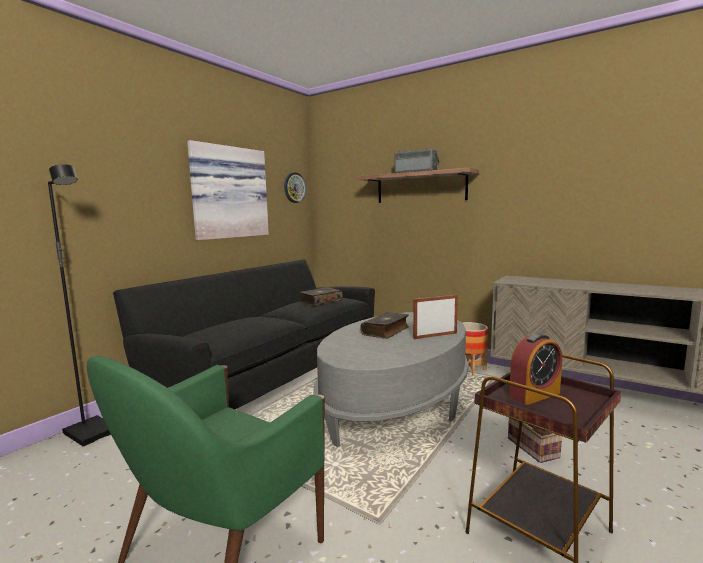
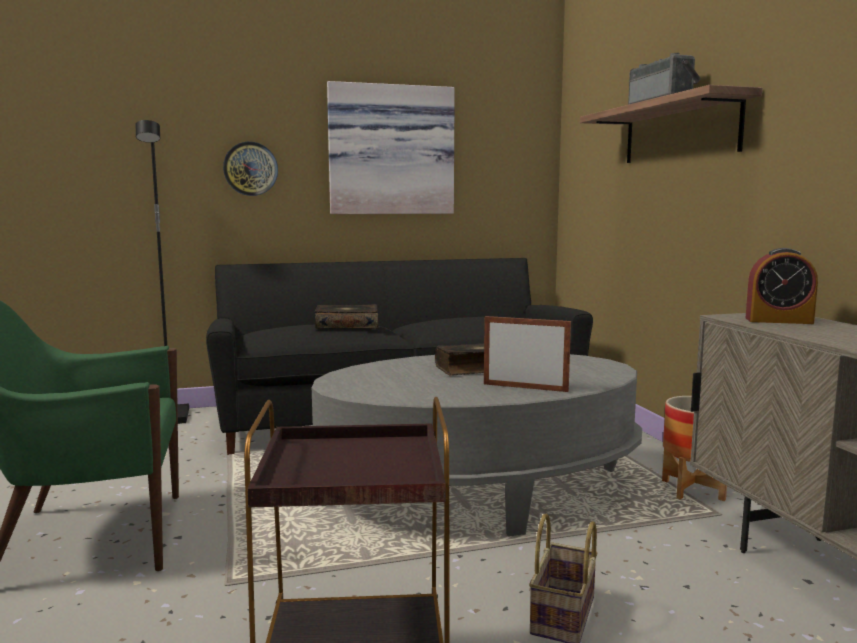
camera: 40 degrees right, 0 degrees up
(294, 187) = (520, 141): wall clock -> wall clock (250, 169)
(320, 301) = (481, 320): book -> book (347, 325)
(534, 394) = (355, 455): alarm clock -> alarm clock (778, 321)

